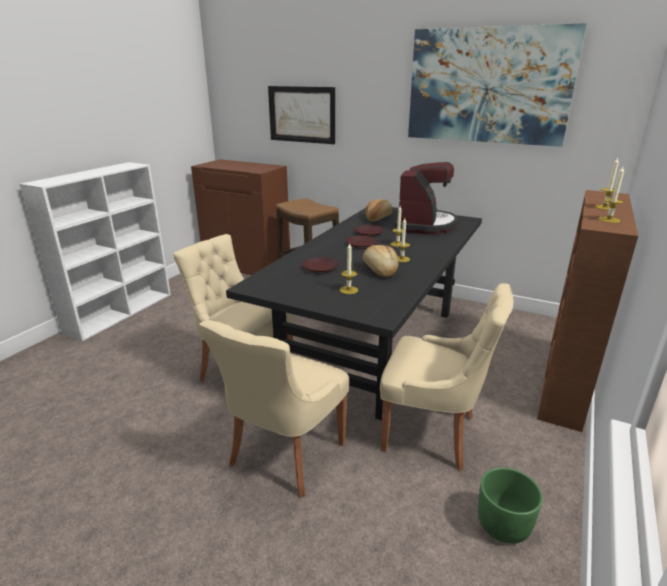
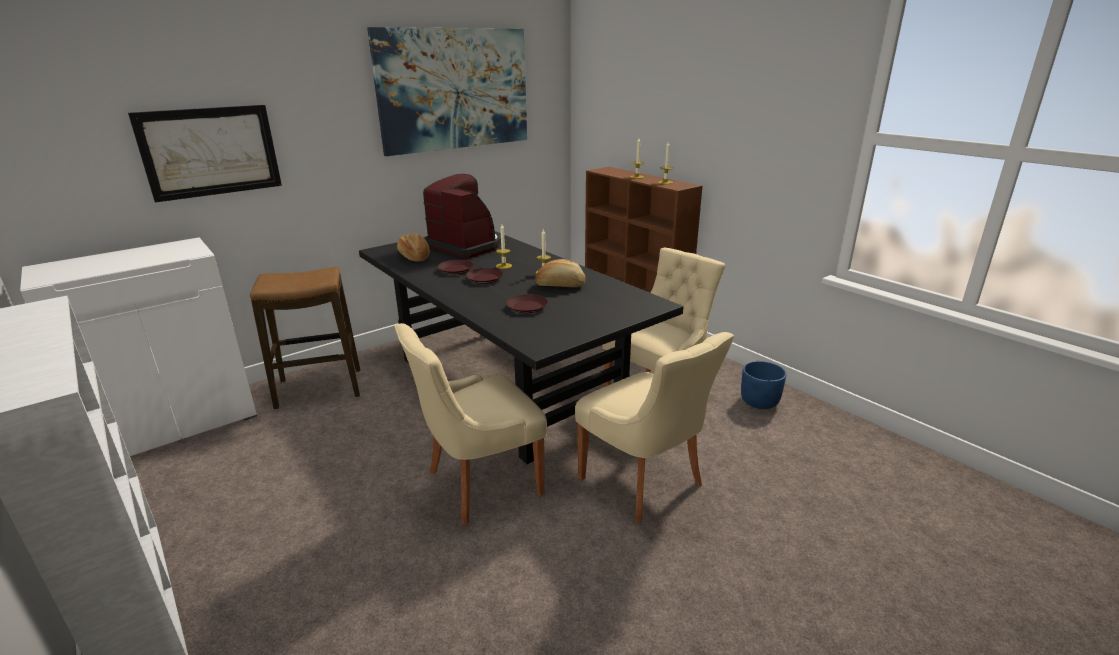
camera: 65 degrees left, 0 degrees up
(248, 266) = (177, 424): brown cabinet -> white cabinet
(348, 290) = (593, 305): candle -> none
(503, 525) = (759, 402): green planter -> blue planter

